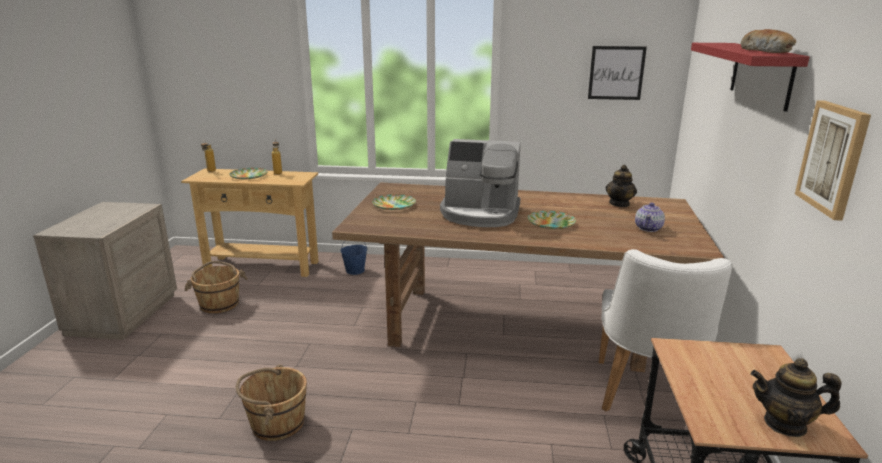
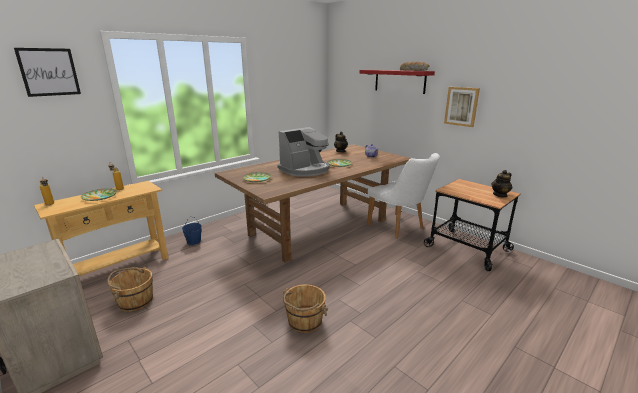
camera: 50 degrees left, 0 degrees up
(616, 73) = (301, 89): picture -> picture (49, 72)

